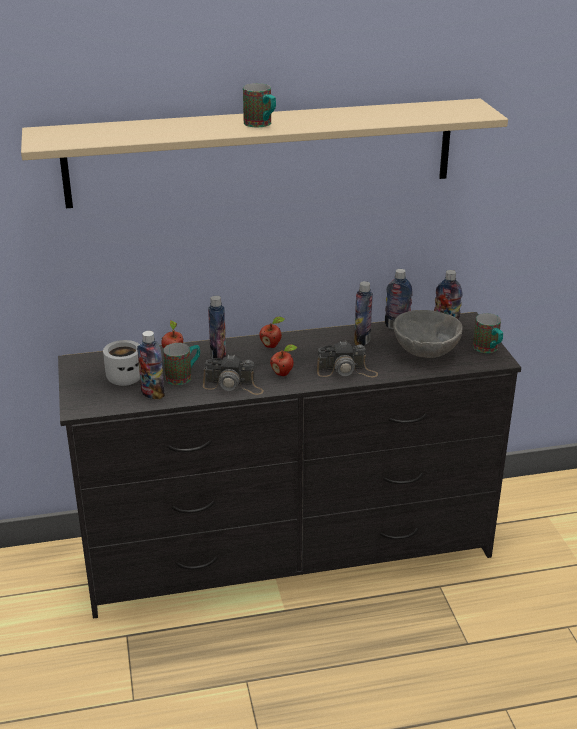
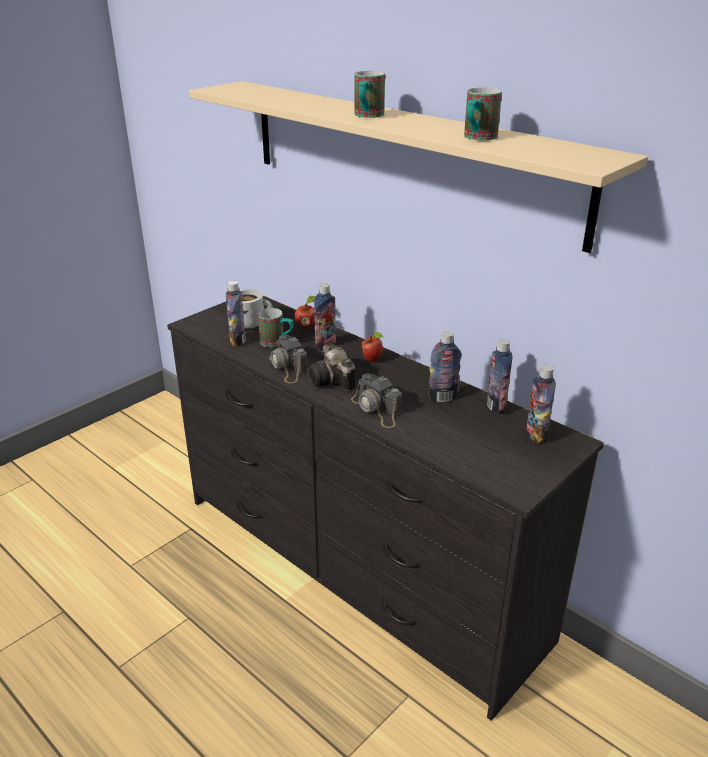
camera: 55 degrees right, 0 degrees up
(283, 373) = (333, 381): apple -> camera
(427, 353) = (470, 441): grey bowl -> none
(488, 350) = (531, 477): mug -> mug (477, 138)

